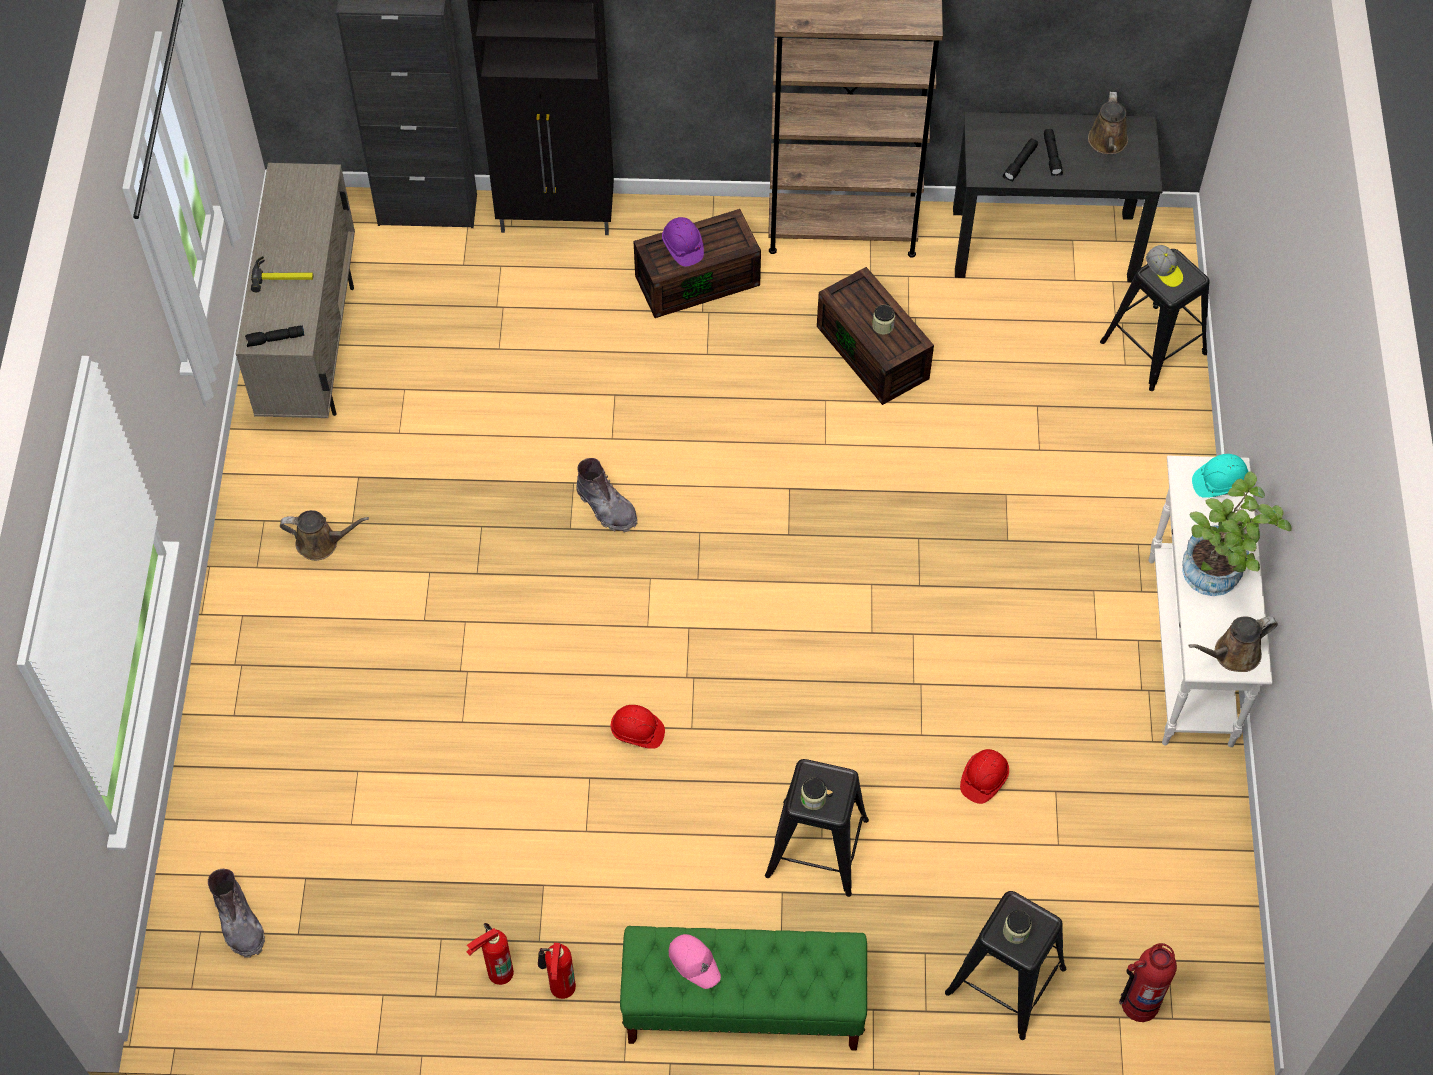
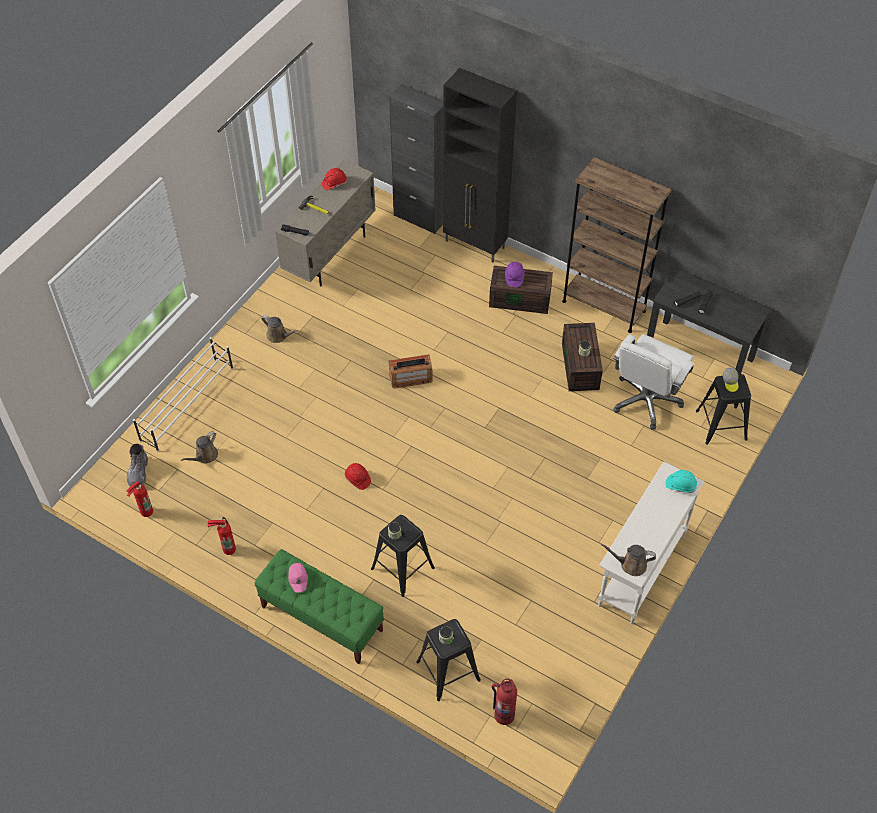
camera: 30 degrees right, 5 degrees down
(241, 748) = (188, 404): none -> white shoe rack
(560, 988) = (249, 569): fire extinguisher -> fire extinguisher (145, 511)
(606, 507) = (410, 378): grey boot -> radio
(983, 779) = (500, 577): red hard hat -> red hard hat (334, 183)
(1014, 362) = (646, 400): none -> white office chair
(1108, 143) = (738, 310): brown watering can -> brown watering can (205, 456)
(1216, 578) = (647, 527): potted plant -> none

